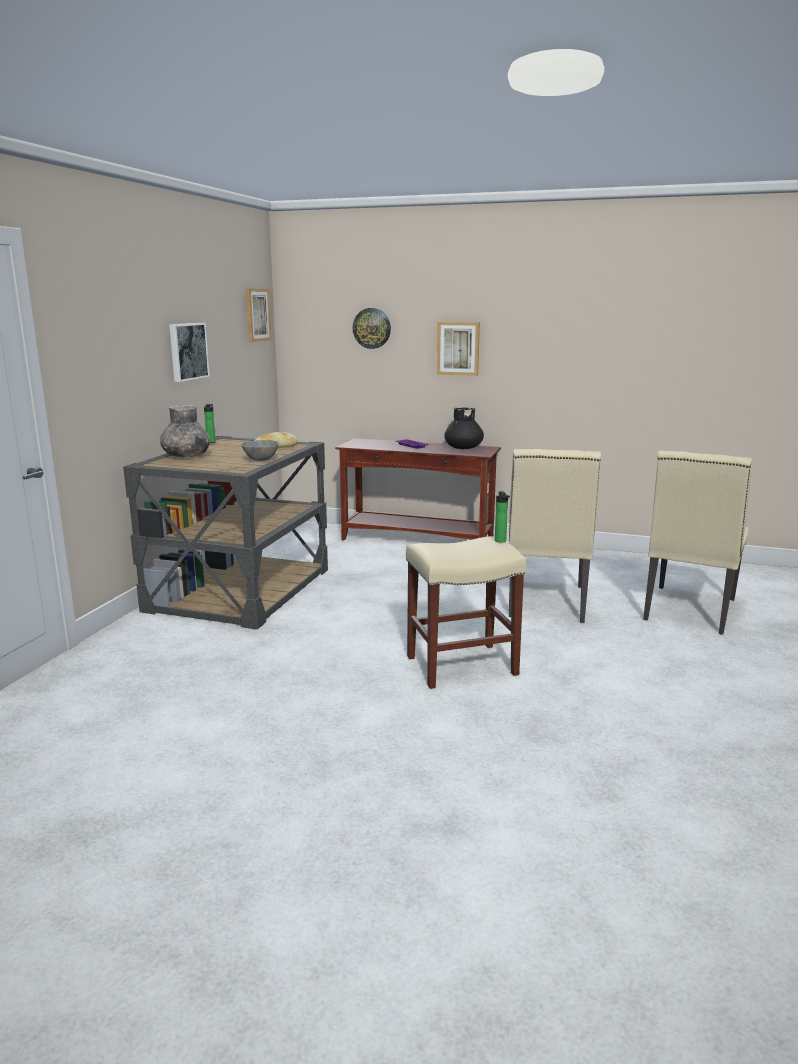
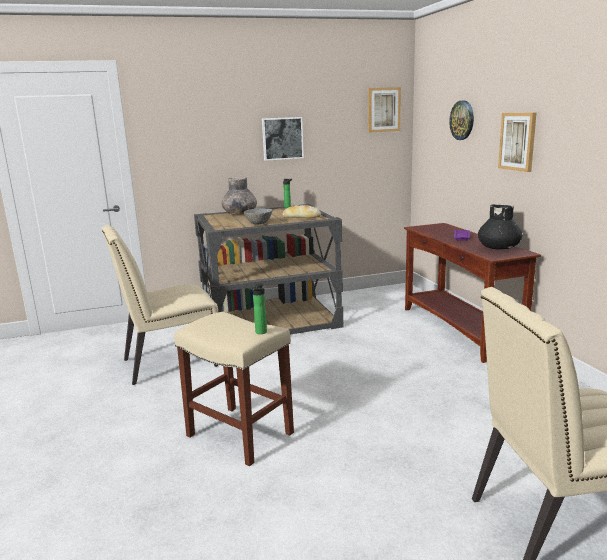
camera: 55 degrees right, 0 degrees up
(546, 601) = (428, 426): beige chair -> beige chair (170, 362)

